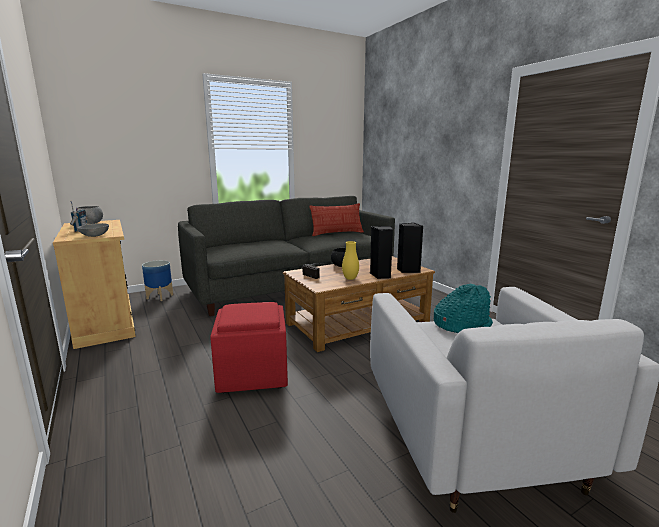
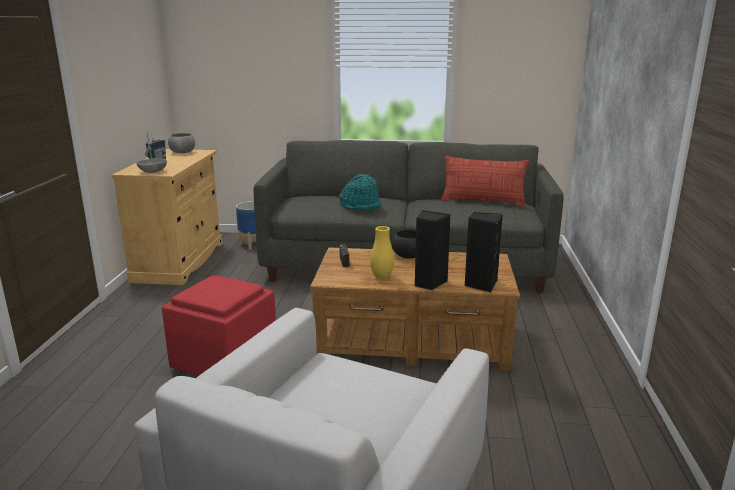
camera: 35 degrees right, 5 degrees up
(461, 325) = (379, 381): turquoise hat -> turquoise hat (361, 206)

